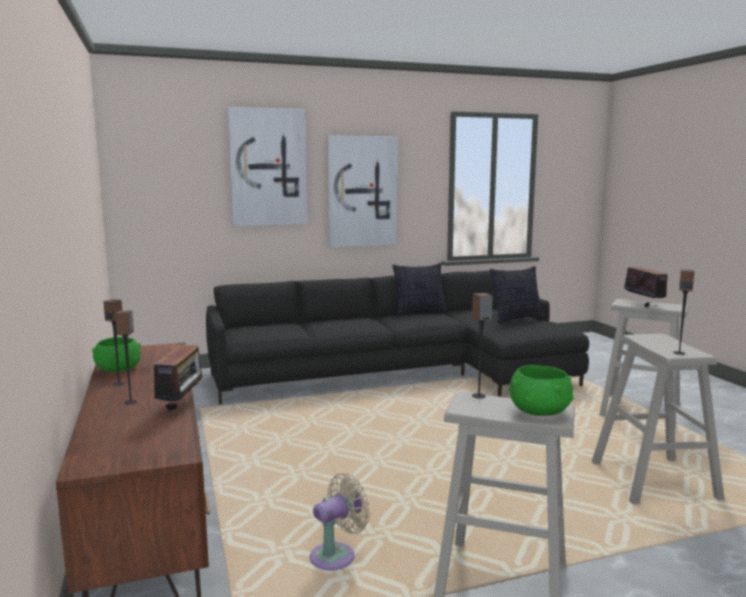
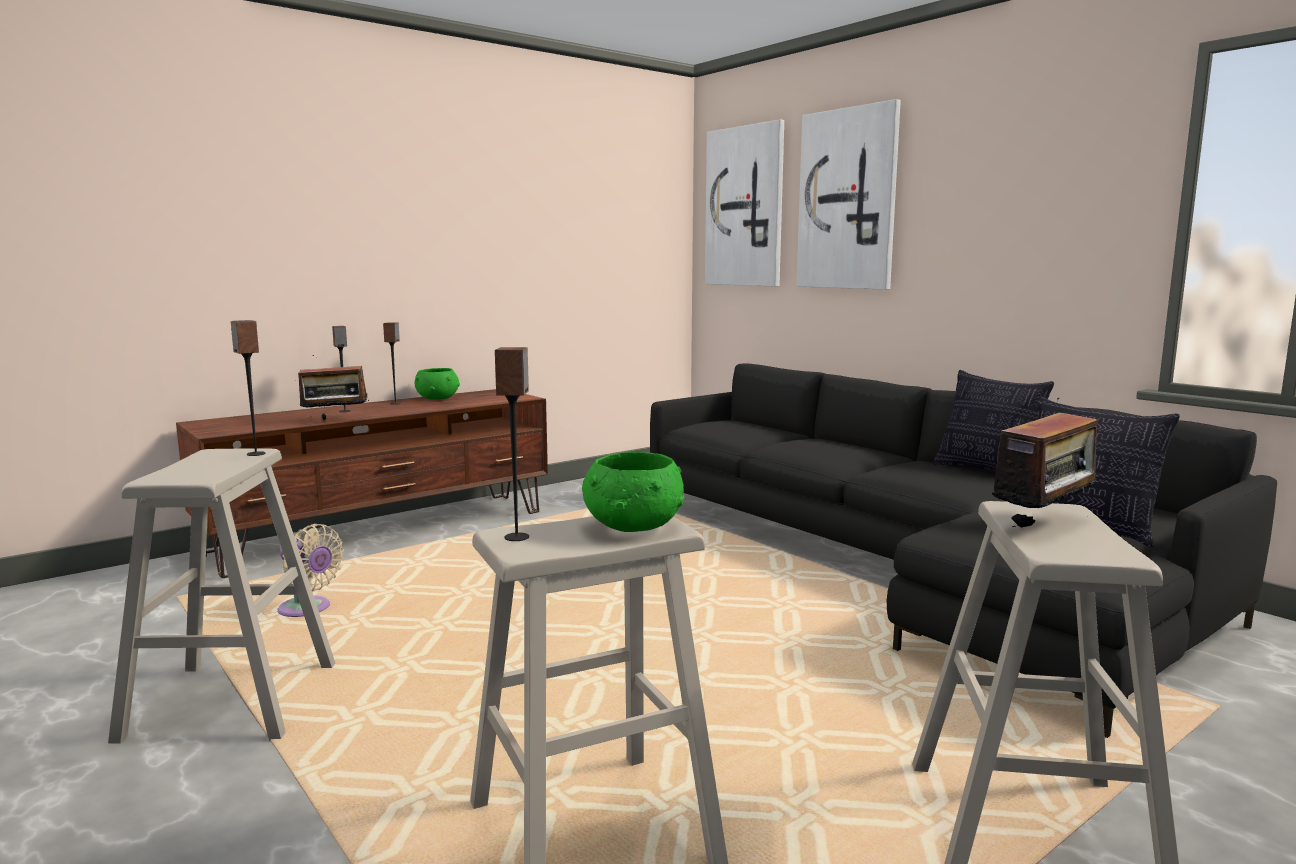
camera: 70 degrees right, 0 degrees up
(361, 191) = (983, 235): picture -> picture (745, 207)
(540, 411) = (185, 473): green bowl -> green bowl (632, 526)

